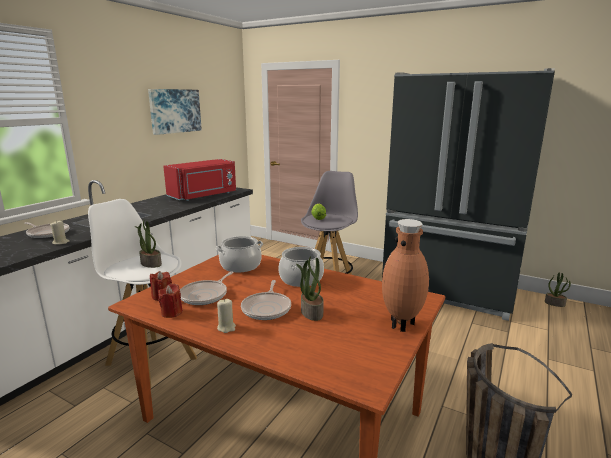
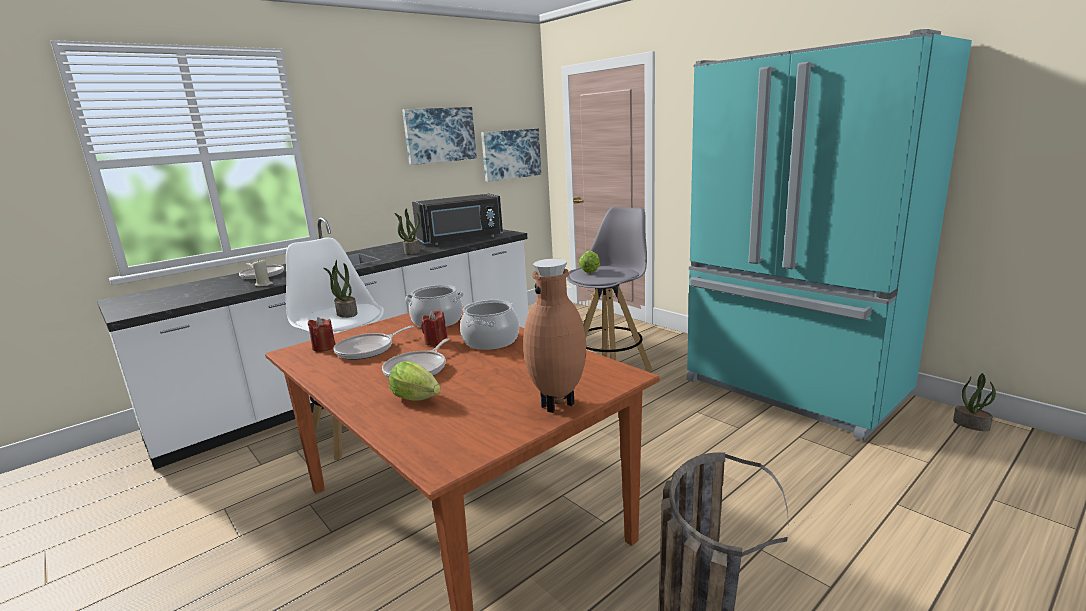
camera: 20 degrees right, 0 degrees up
(172, 312) = (317, 364): red candle -> red candle (436, 342)
(204, 195) = (461, 239): red microwave -> black microwave
(223, 127) = (511, 154): none -> picture
(226, 328) = (354, 385): beige candle -> none
(294, 333) = (418, 399): none -> lettuce
(311, 312) = (462, 379): potted plant -> potted plant (412, 252)
(449, 291) = (792, 389): black fridge -> turquoise fridge

